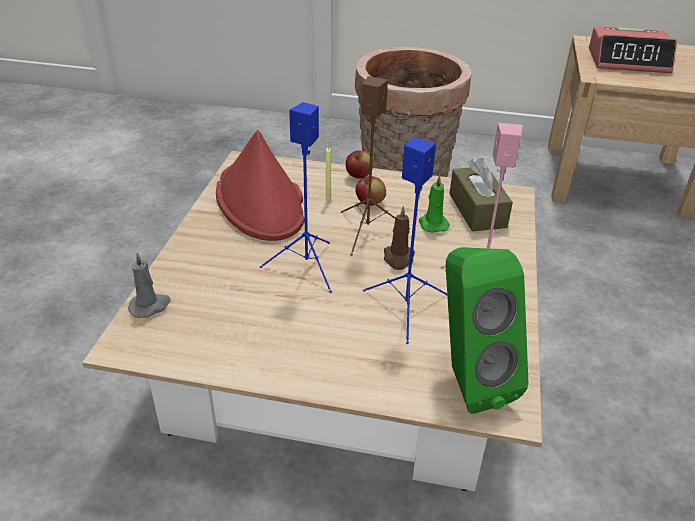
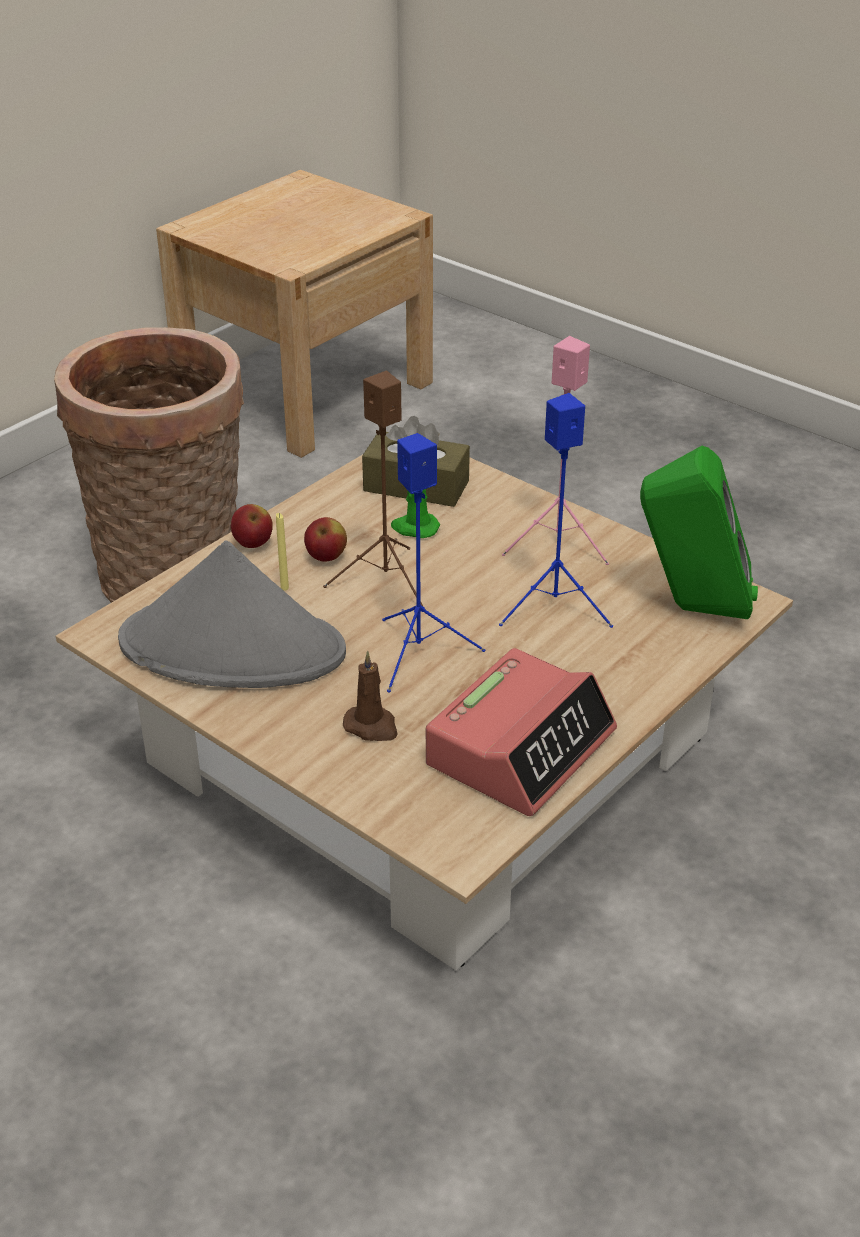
camera: 60 degrees left, 0 degrees up
(150, 306) = (396, 810): grey candle -> none
(261, 202) = (233, 647): red hat -> grey hat
(398, 258) = (461, 578): brown candle -> brown candle (372, 726)
(628, 61) = (276, 230): alarm clock -> alarm clock (521, 747)

